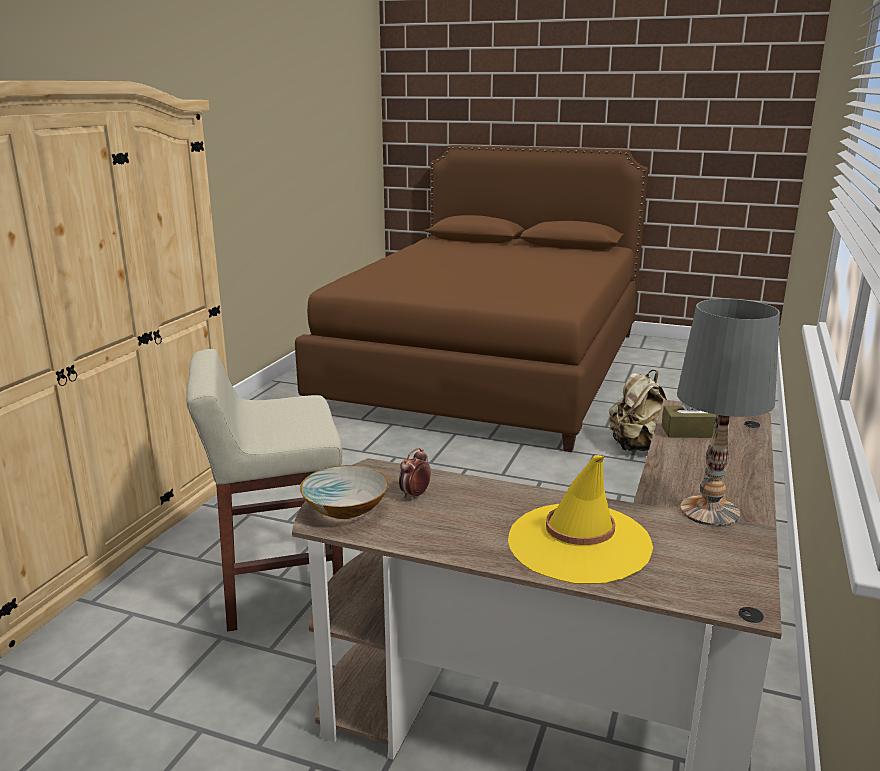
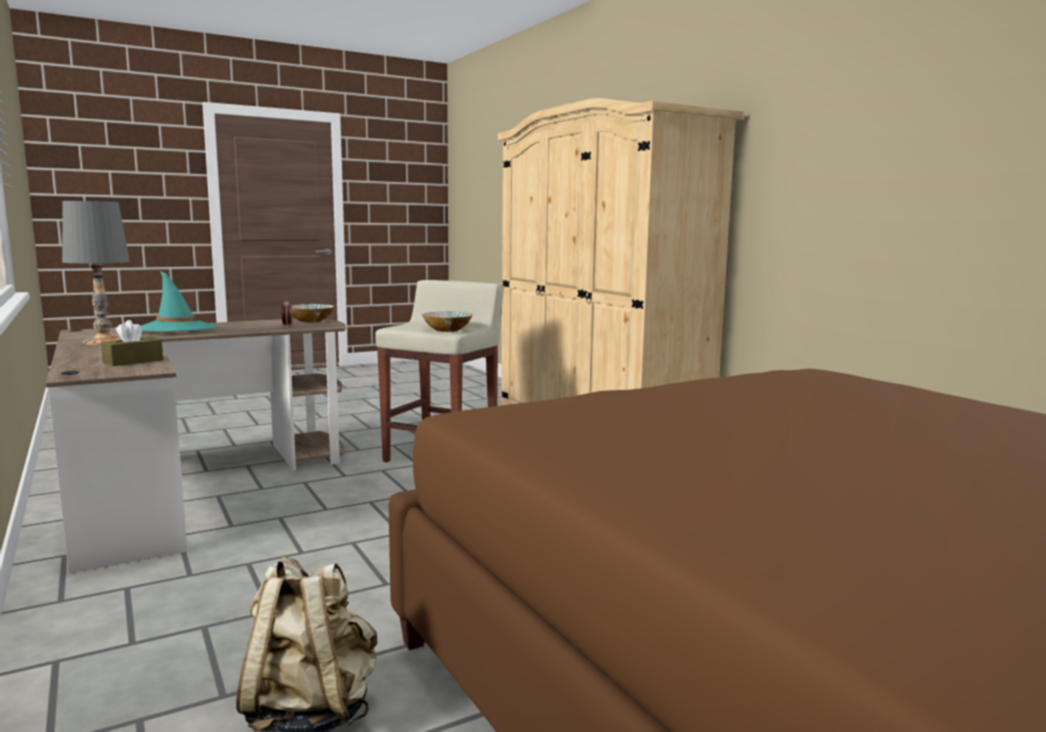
camera: 130 degrees right, 10 degrees down
(299, 405) = (447, 330): none -> bowl
(579, 543) = (177, 329): yellow hat -> turquoise hat

